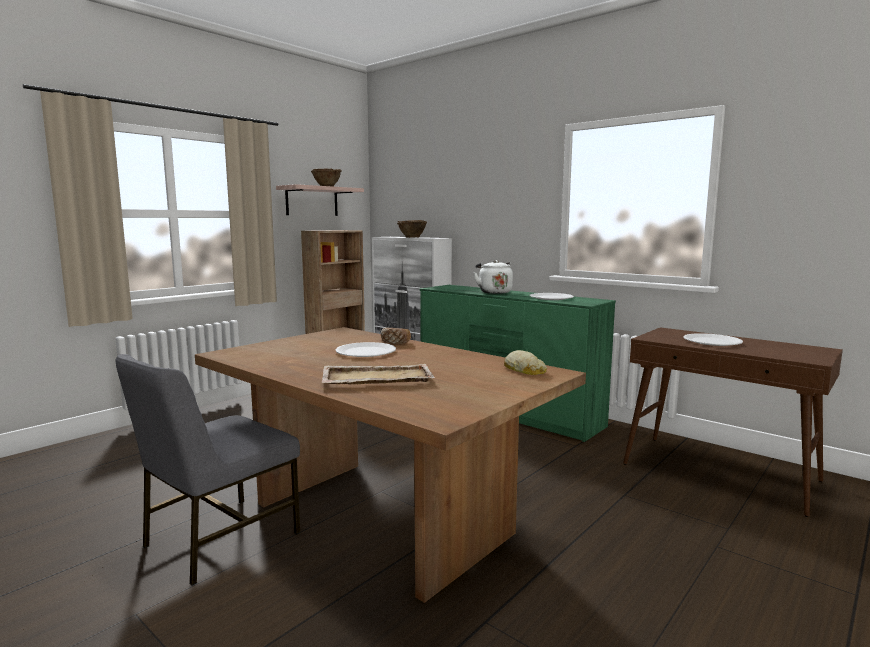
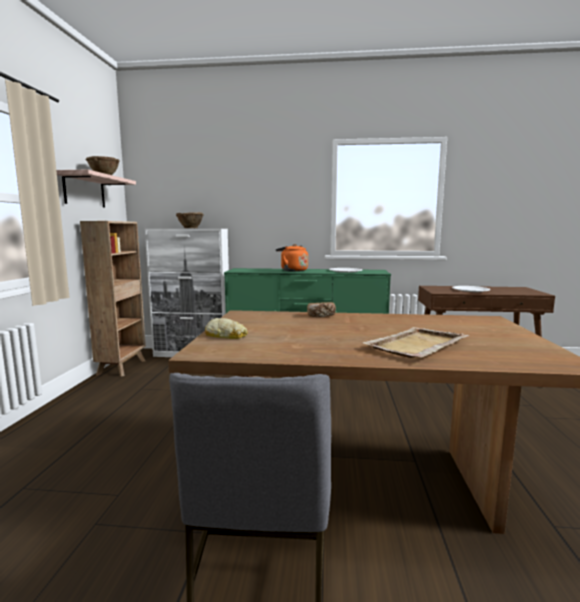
camera: 35 degrees left, 0 degrees up
(366, 352) = (327, 326): white plate -> none
(494, 292) = (292, 270): white kettle -> orange kettle
(524, 369) = (470, 320): bread -> bread (225, 335)

